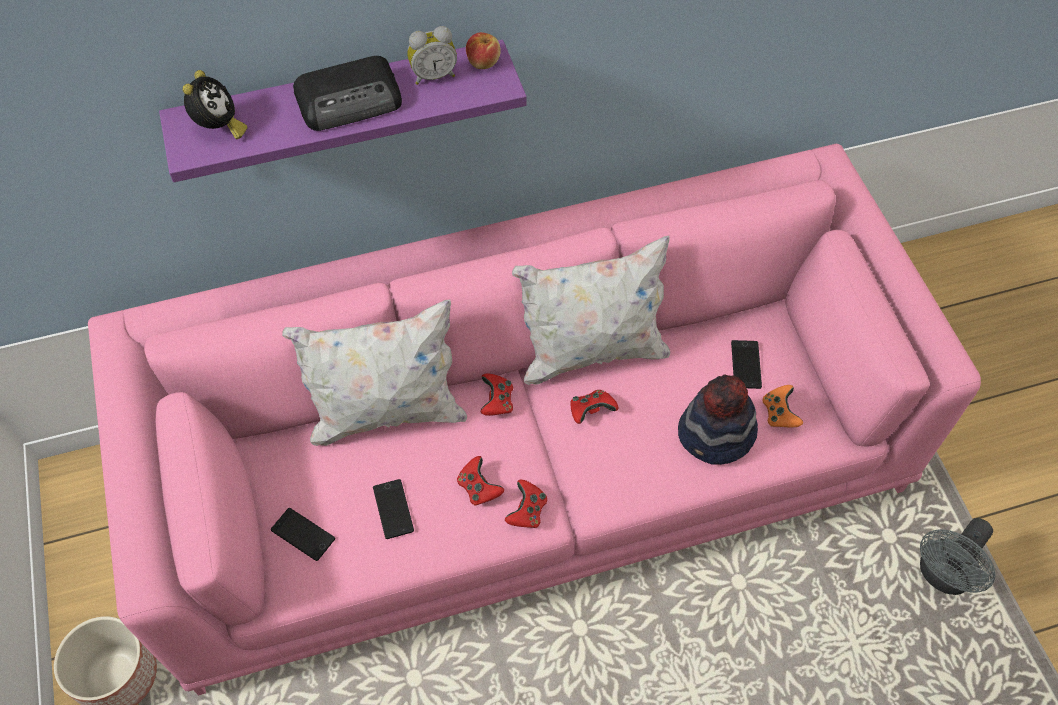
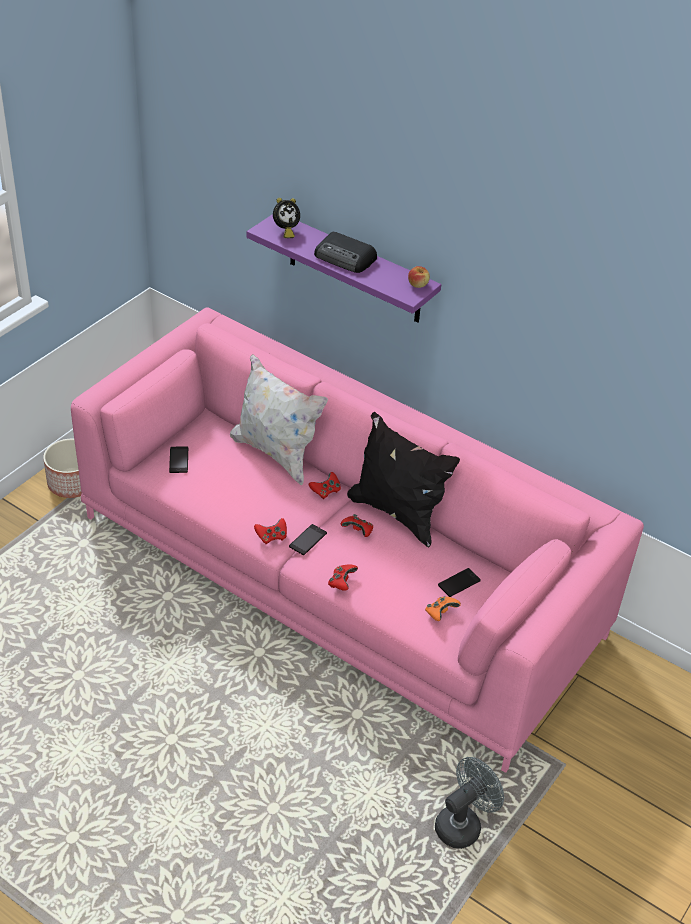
camera: 50 degrees right, 15 degrees down
(393, 509) = (223, 484): phone -> phone (308, 540)
(433, 75) = (390, 274): alarm clock -> none
(479, 488) = (266, 510): red game controller -> red game controller (341, 583)
(591, 352) = (397, 513): white pillow -> black pillow
(716, 435) = (396, 591): hat -> none
(942, 576) = (463, 824): grey fan -> grey fan turned 135 degrees clockwise

